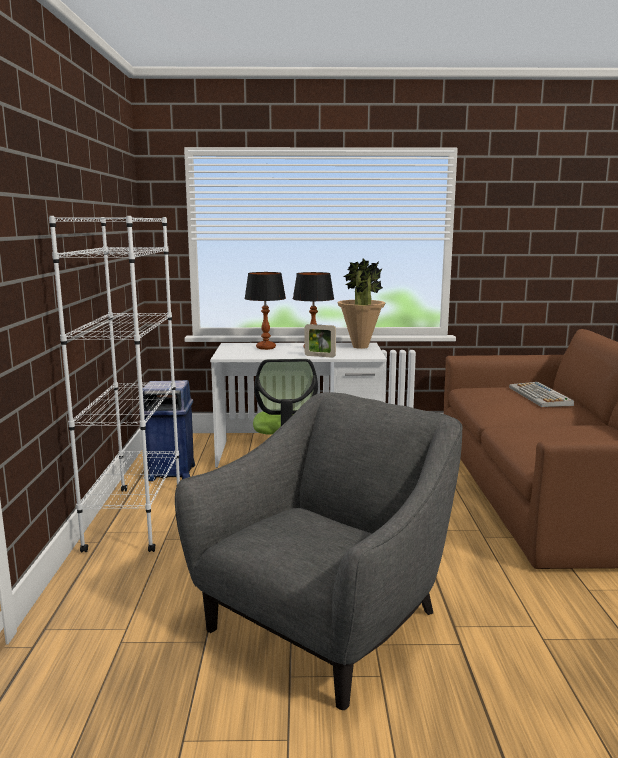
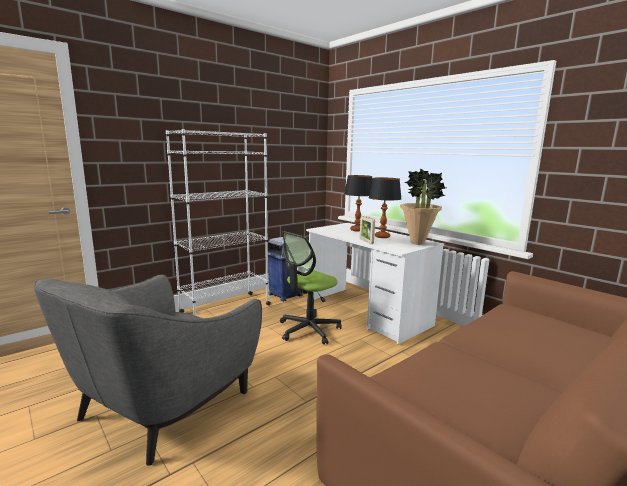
camera: 50 degrees right, 0 degrees up
(327, 621) = (163, 405): grey armchair -> grey armchair turned 120 degrees clockwise
(540, 396) = (561, 339): keyboard -> none

